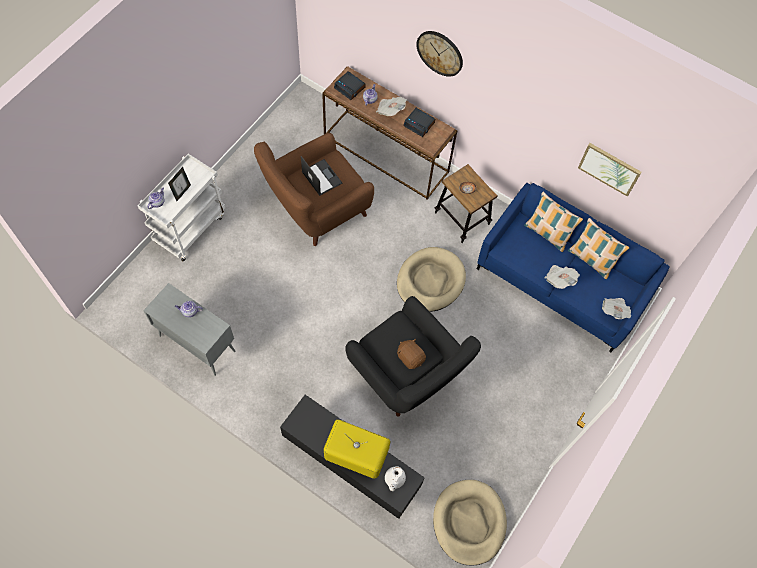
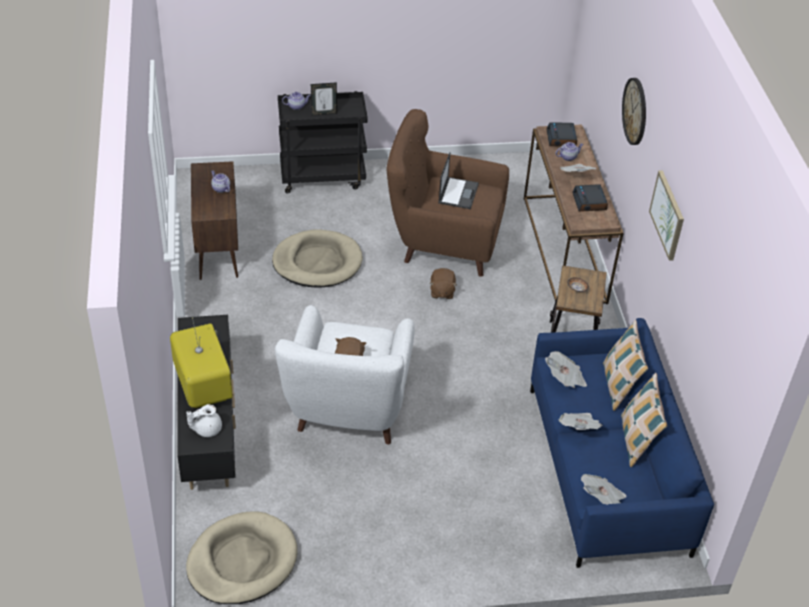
camera: 50 degrees right, 20 degrees down
(190, 227) = (323, 177): white cart -> black cart
(196, 343) = (217, 249): grey cabinet -> brown cabinet
(359, 247) = (442, 291): none -> brown plush toy
(406, 376) = (348, 410): black armchair -> white armchair
(430, 281) = (471, 364): beige dog bed -> beige dog bed (317, 262)
(519, 254) = (565, 379): none -> newspaper
(609, 168) = (702, 312): picture -> picture (667, 215)

